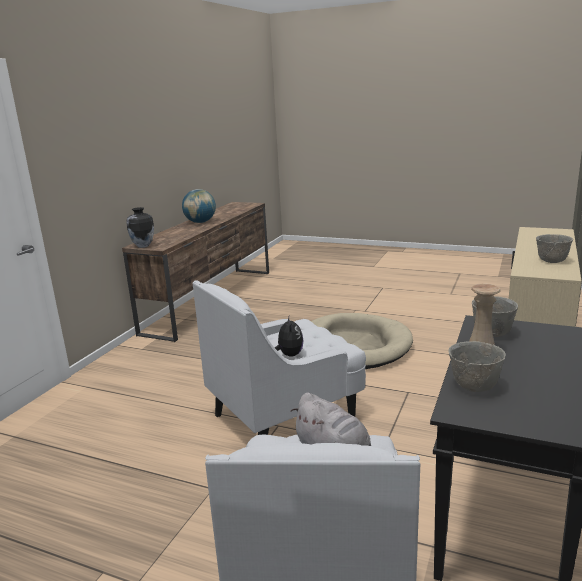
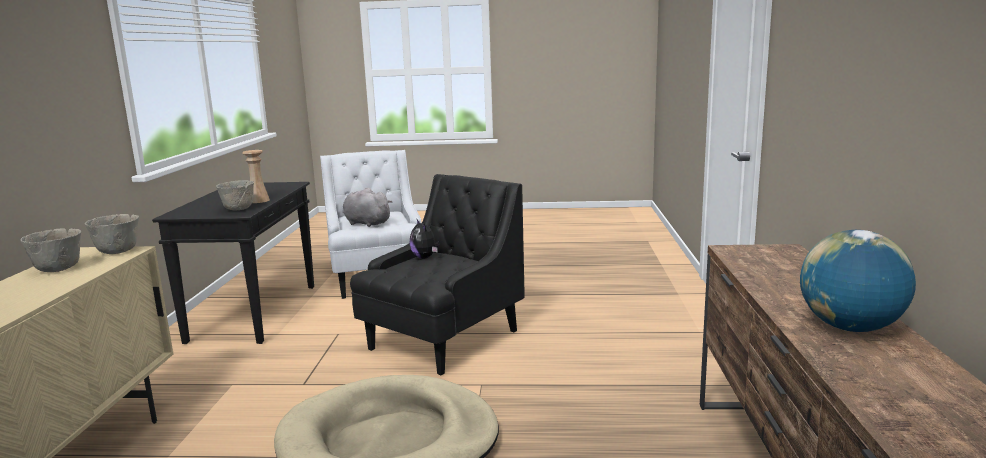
camera: 160 degrees right, 5 degrees down
(143, 246) = (769, 248): vase -> none
(285, 416) = (443, 341): white armchair -> black armchair
(474, 386) = (277, 190): grey bowl -> grey bowl (118, 251)

